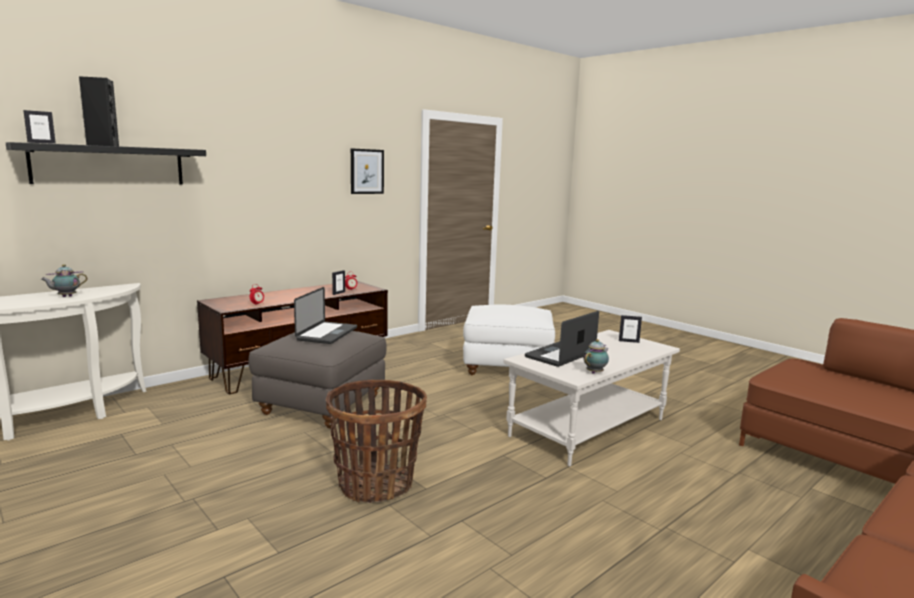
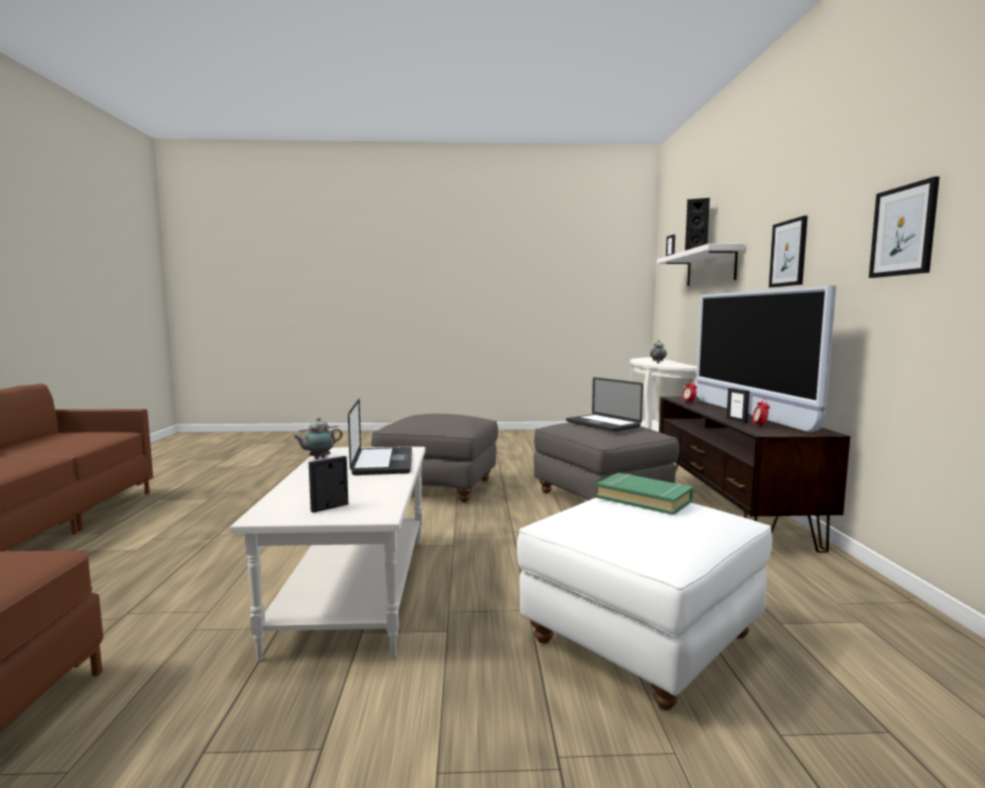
camera: 130 degrees right, 5 degrees down
(109, 165) = (710, 267): black shelf -> white shelf
(269, 169) = (788, 253): none -> picture
(306, 292) = (748, 414): none -> television
(376, 484) = (438, 487): basket -> grey ottoman
(500, 309) = (644, 499): none -> green book
(595, 372) = (318, 458): teapot -> teapot turned 60 degrees clockwise

